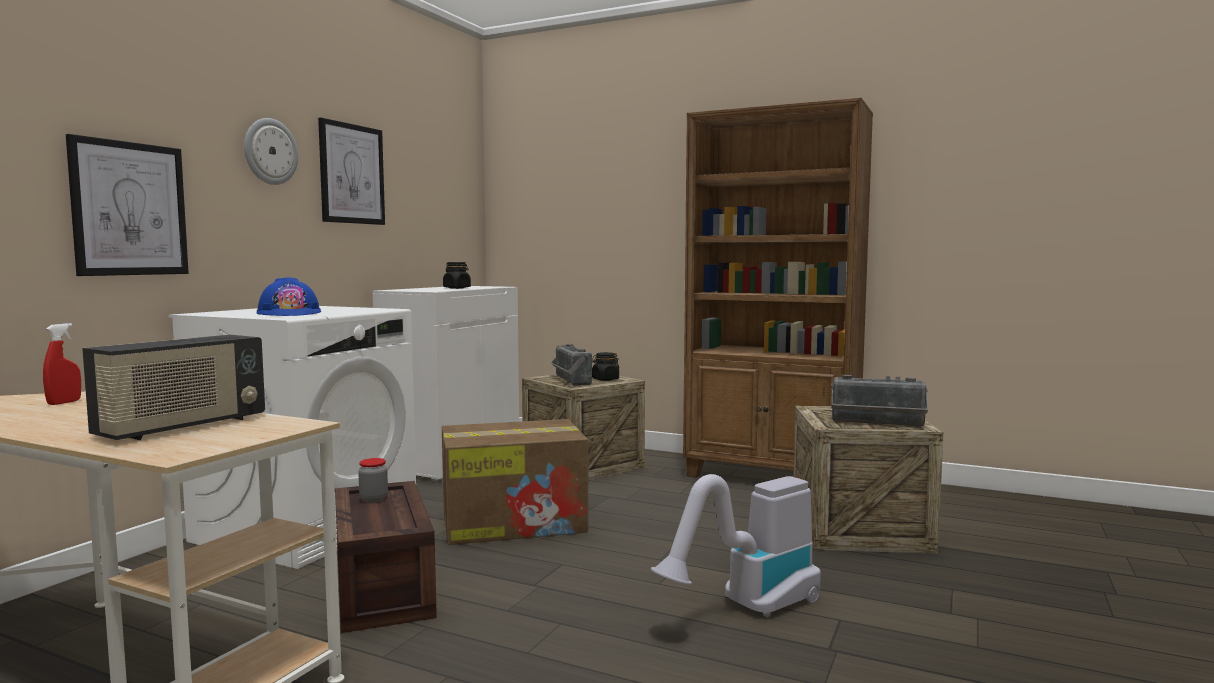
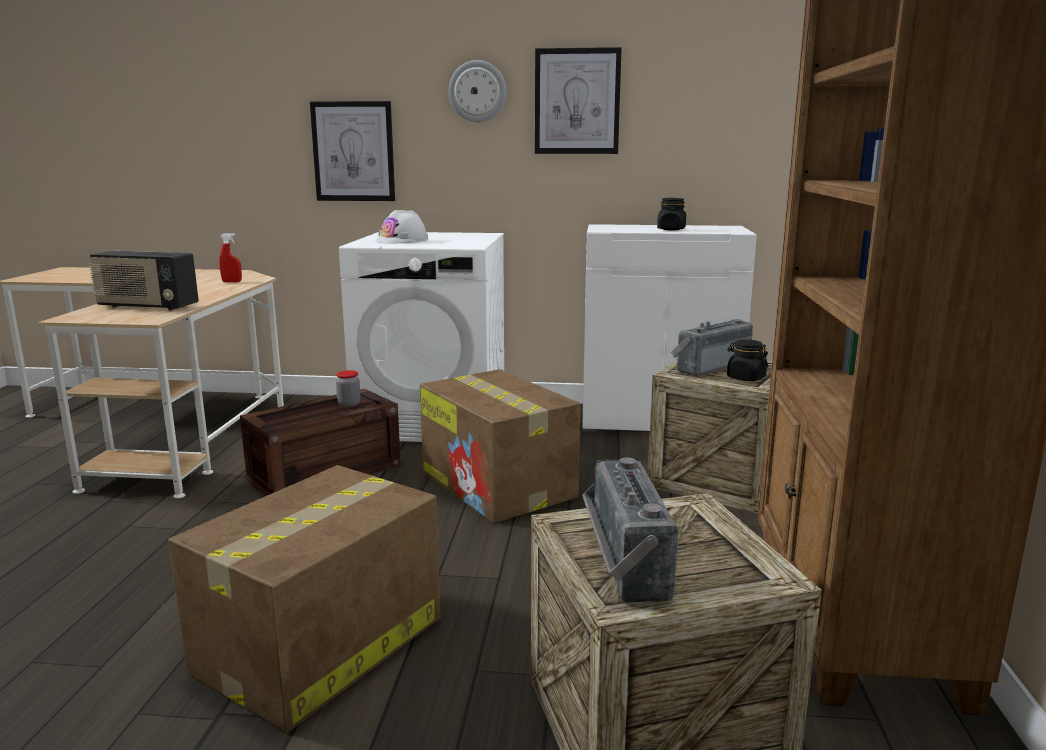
camera: 70 degrees right, 10 degrees up
(289, 313) = (402, 240): blue hard hat -> white hard hat
(748, 608) = (318, 646): vacuum cleaner -> cardboard box

